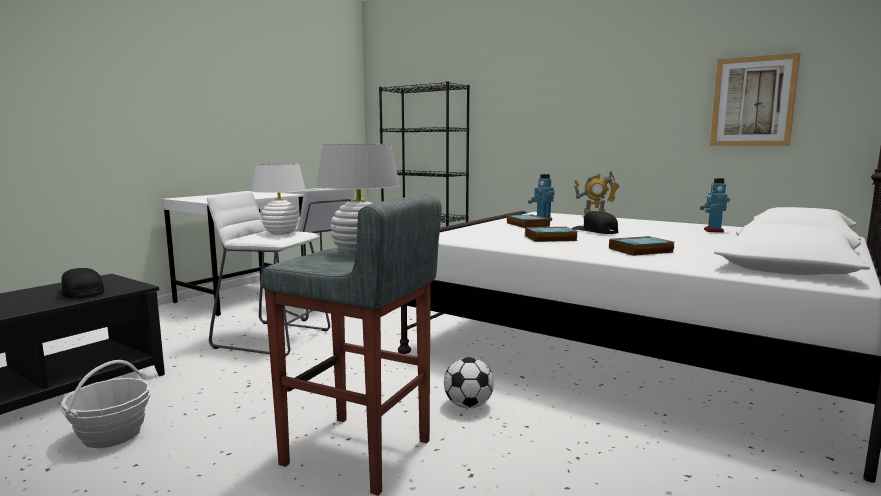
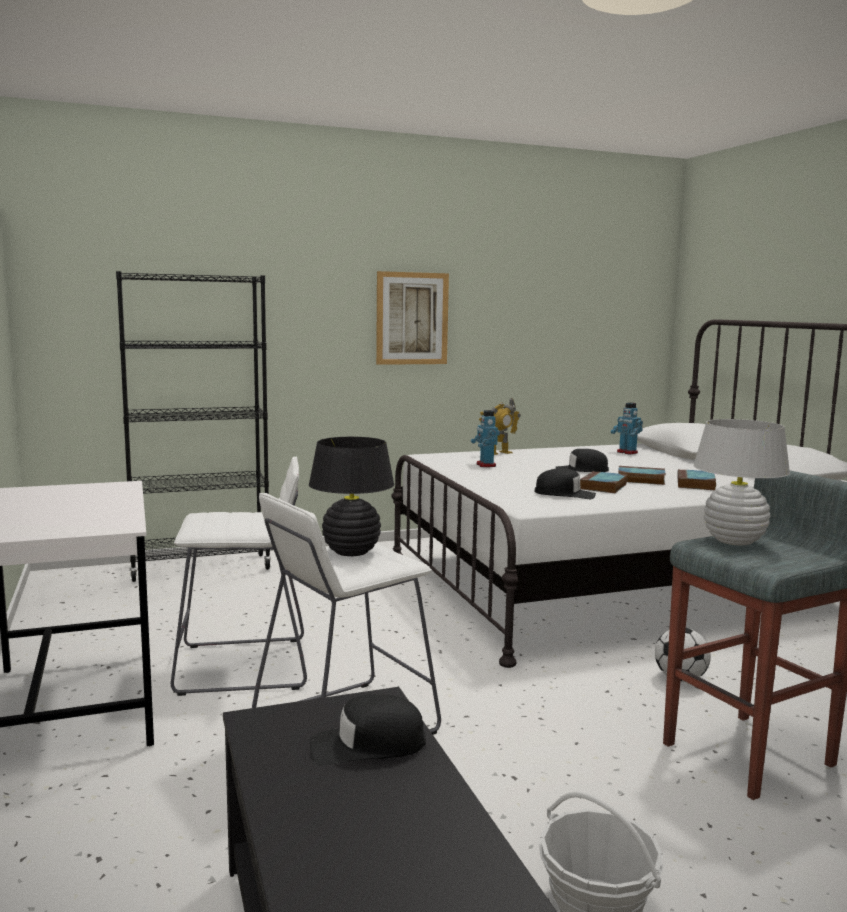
camera: 55 degrees left, 0 degrees up
(281, 233) = (351, 552): white table lamp -> black table lamp
(498, 236) = (565, 494): none -> black cap
(526, 224) = (506, 474): book -> book (639, 479)
(753, 101) = (578, 321): picture -> picture (412, 318)

